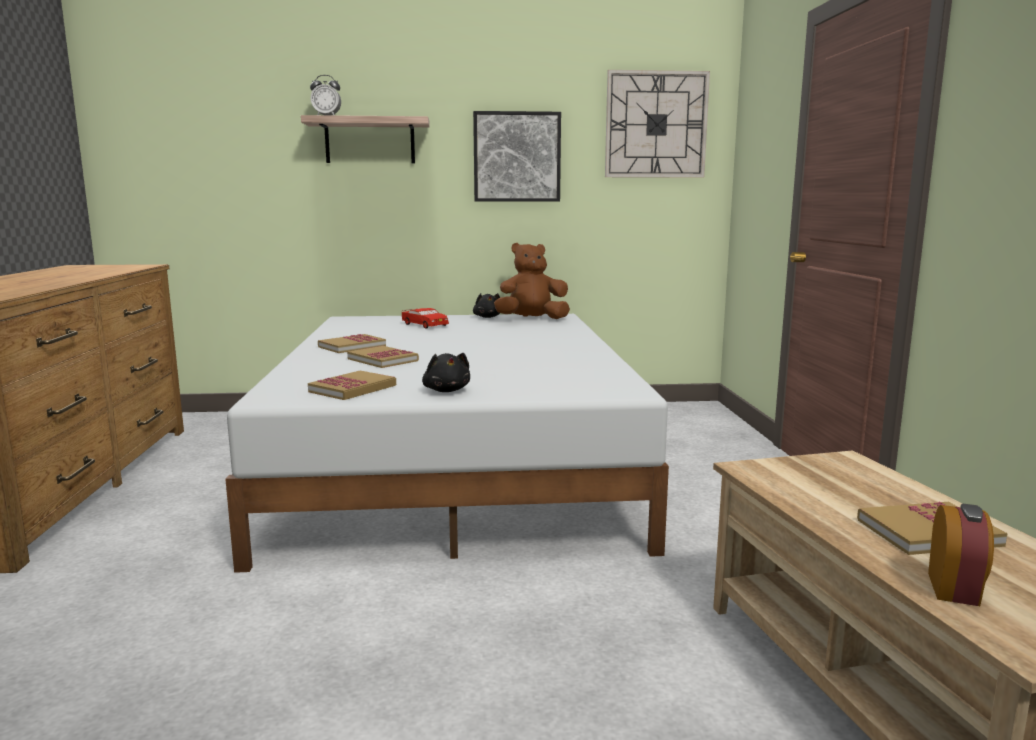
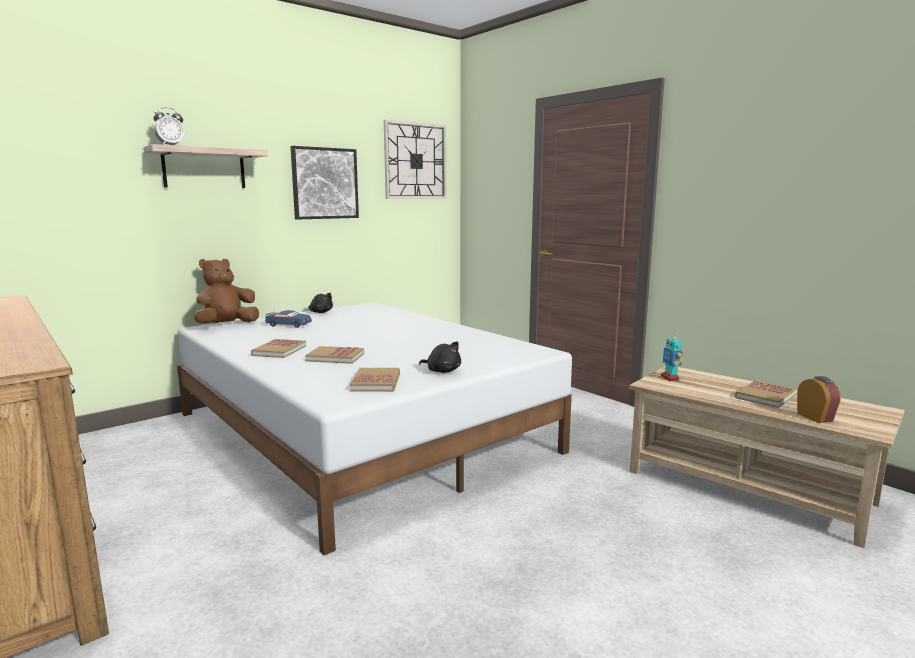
camera: 35 degrees left, 0 degrees up
(425, 325) = (288, 325): red toy car -> blue toy car
(531, 319) = (358, 310): brown plush toy -> brown plush toy (226, 325)
(806, 468) = (670, 378): none -> toy robot

